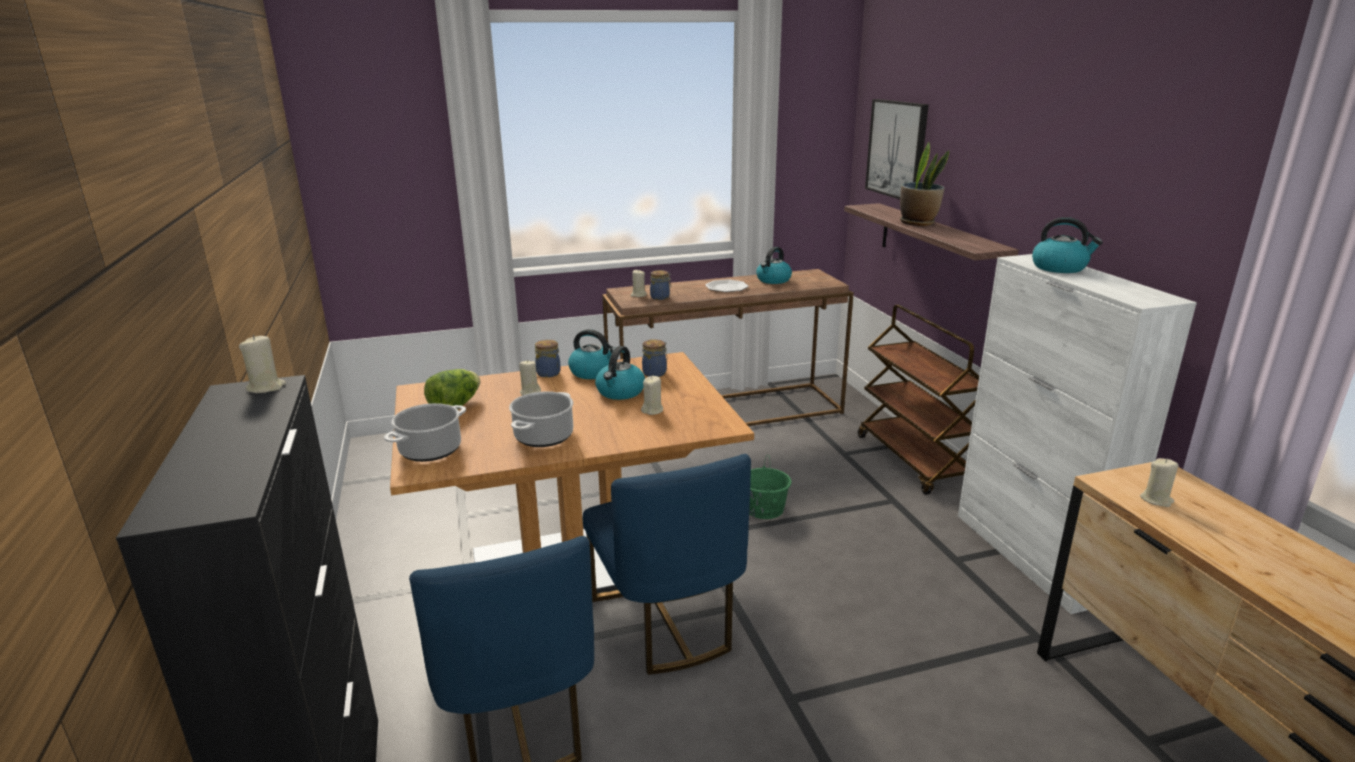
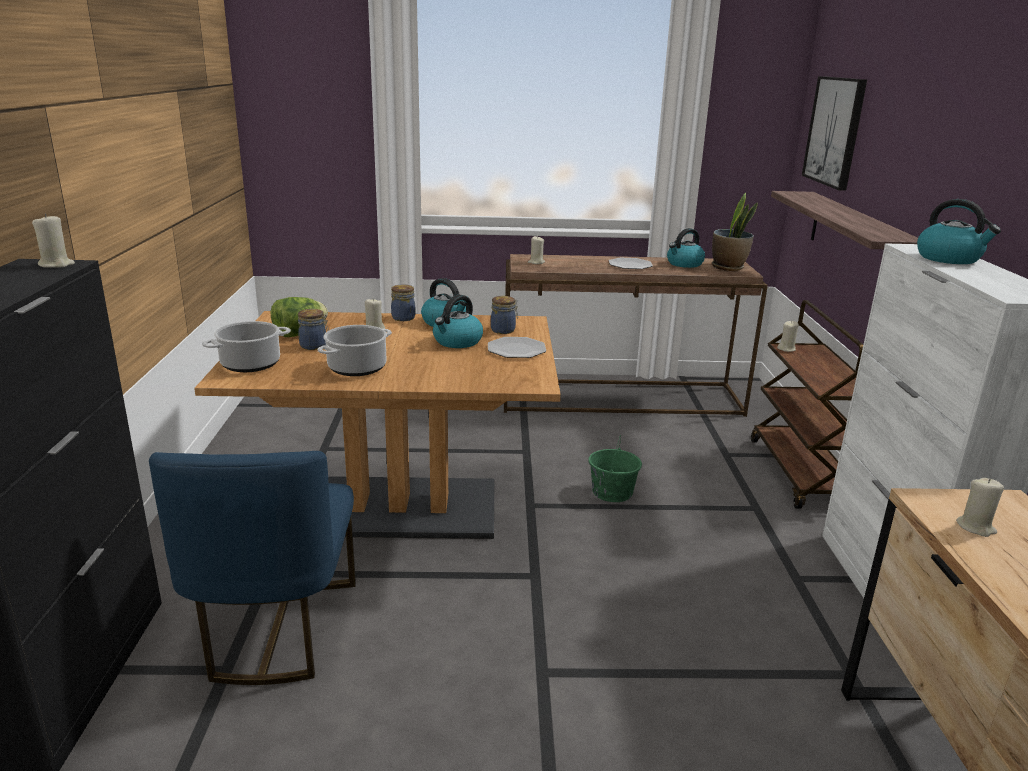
camera: 15 degrees right, 0 degrees up
(652, 410) = (475, 361): beige candle -> beige candle (786, 349)
(661, 297) = (556, 266): jar -> jar (314, 346)
(666, 622) = (458, 576): blue chair -> none
(682, 392) = (516, 349): none -> plate
(918, 223) = (837, 210): potted plant -> potted plant (728, 267)

